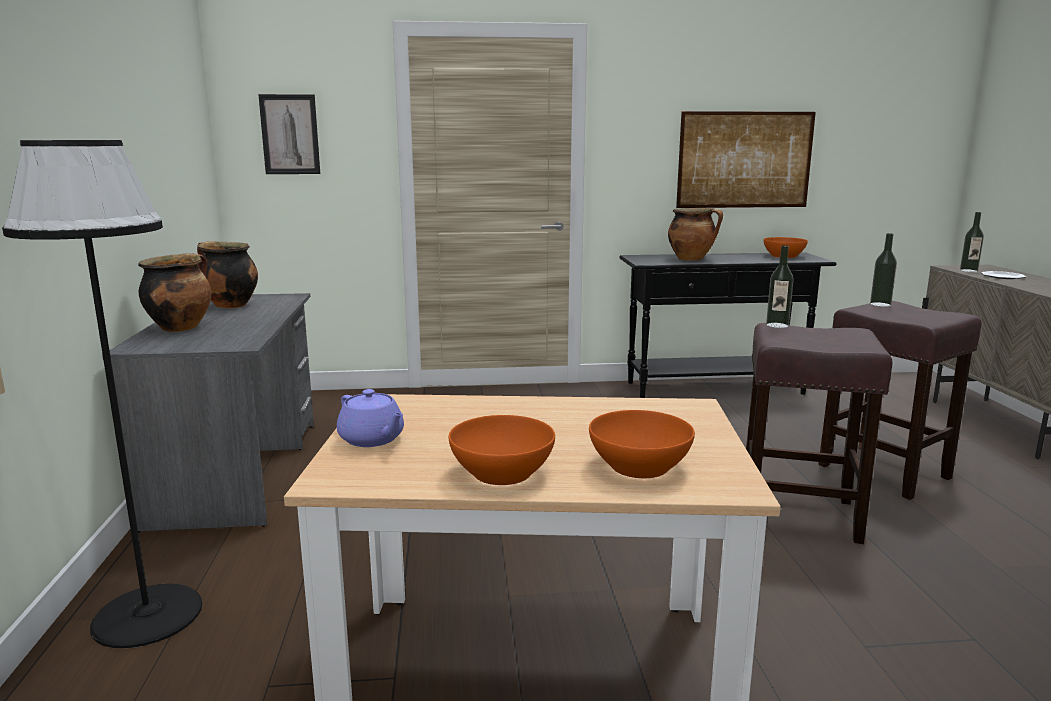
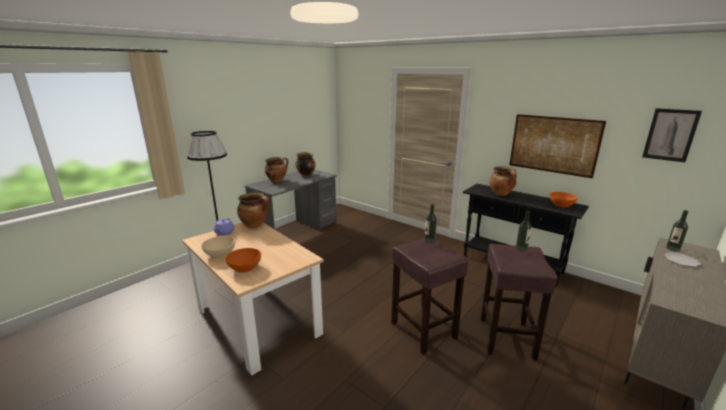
camera: 45 degrees right, 5 degrees up
(290, 134) = (356, 111): picture -> picture (670, 135)
(405, 403) = (255, 225): none -> cooking pot
(501, 472) = (220, 254): orange bowl -> beige bowl

